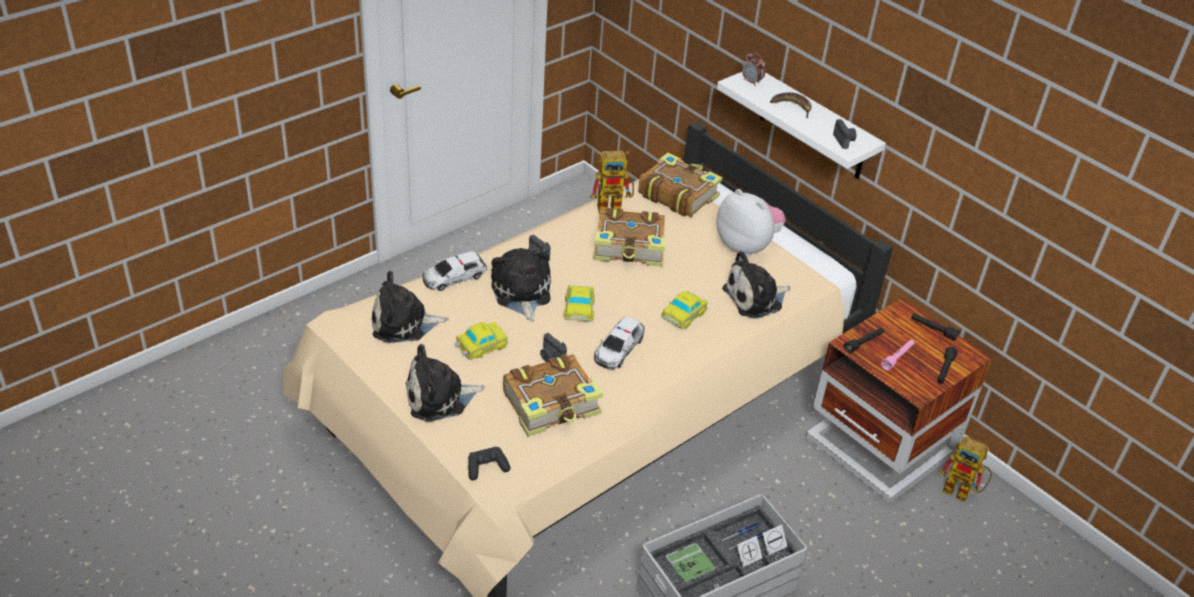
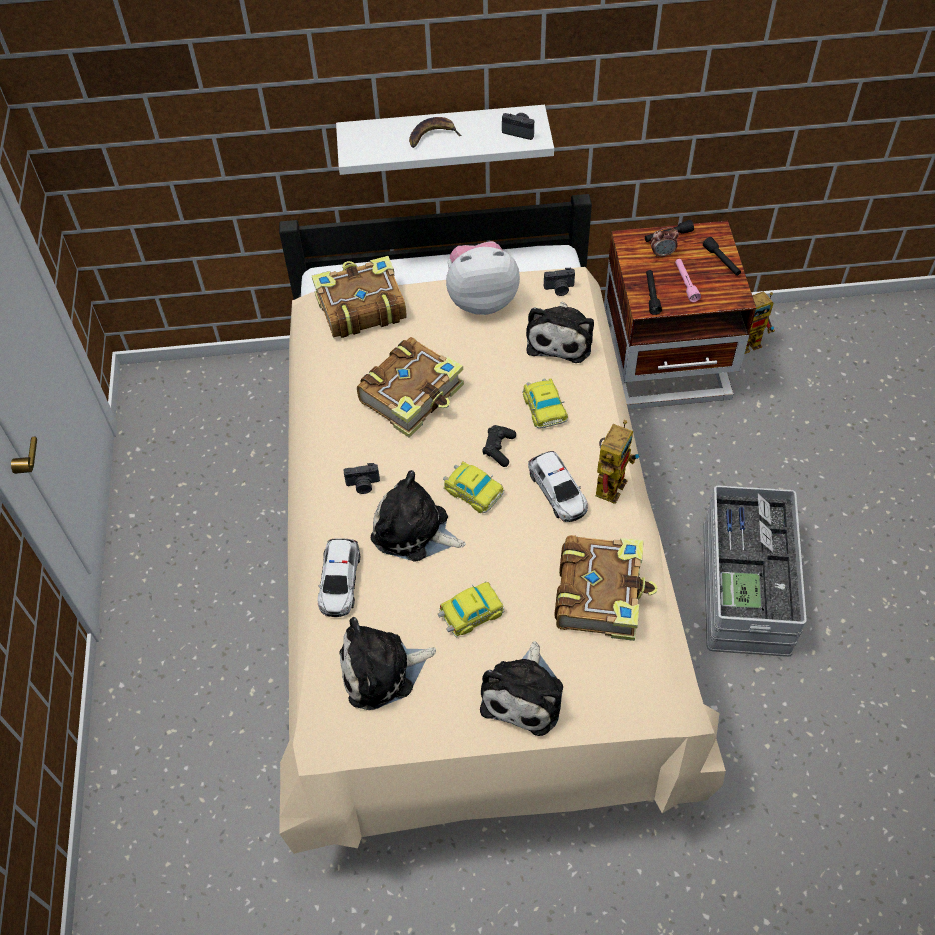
camera: 50 degrees left, 15 degrees up
(404, 323) = (382, 670): plush toy -> plush toy turned 45 degrees clockwise
(480, 345) = (470, 613): toy car -> toy car turned 60 degrees clockwise
(486, 468) = (654, 702): black game controller -> black game controller (498, 449)
(551, 356) = (530, 556): camera -> camera (559, 289)
(614, 207) = (336, 371): toy robot -> toy robot (610, 480)
(751, 82) = (363, 141): alarm clock -> alarm clock (662, 254)

